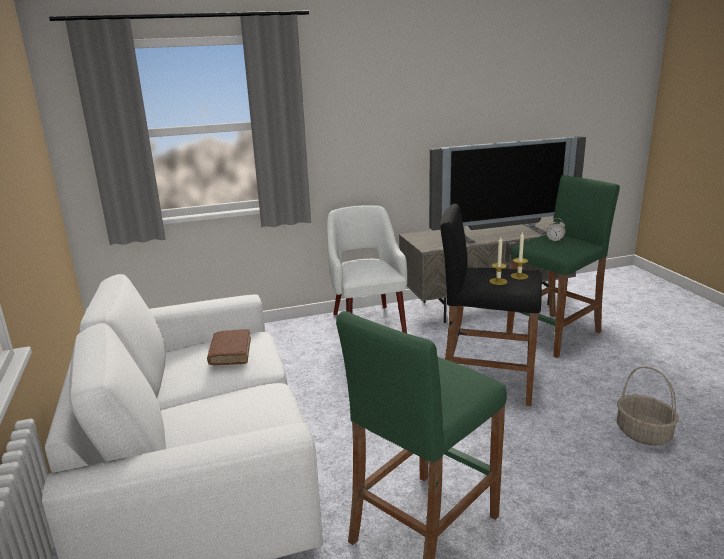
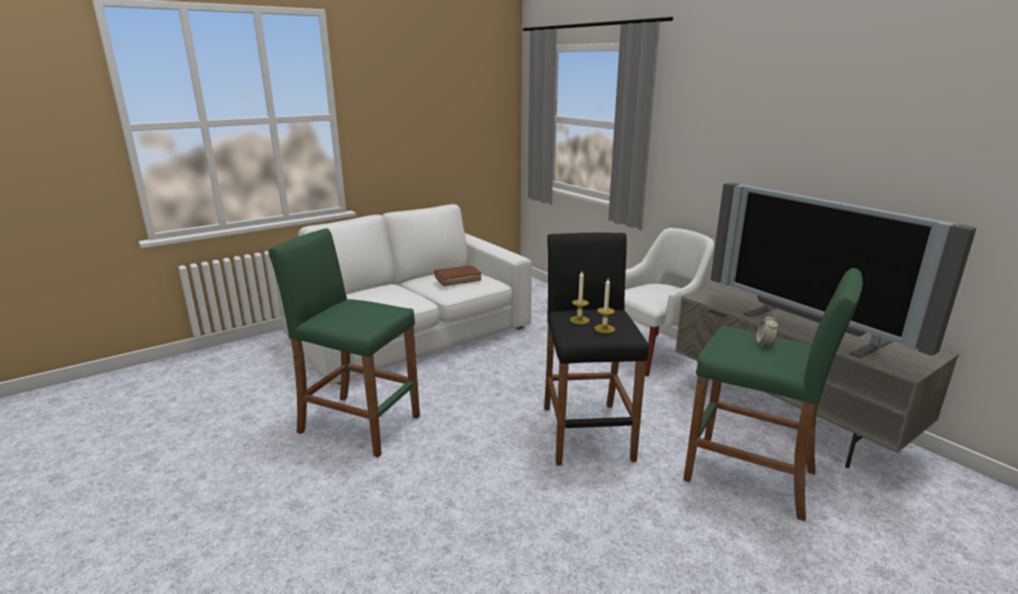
camera: 70 degrees right, 0 degrees up
(642, 433) = (543, 553): basket -> none

